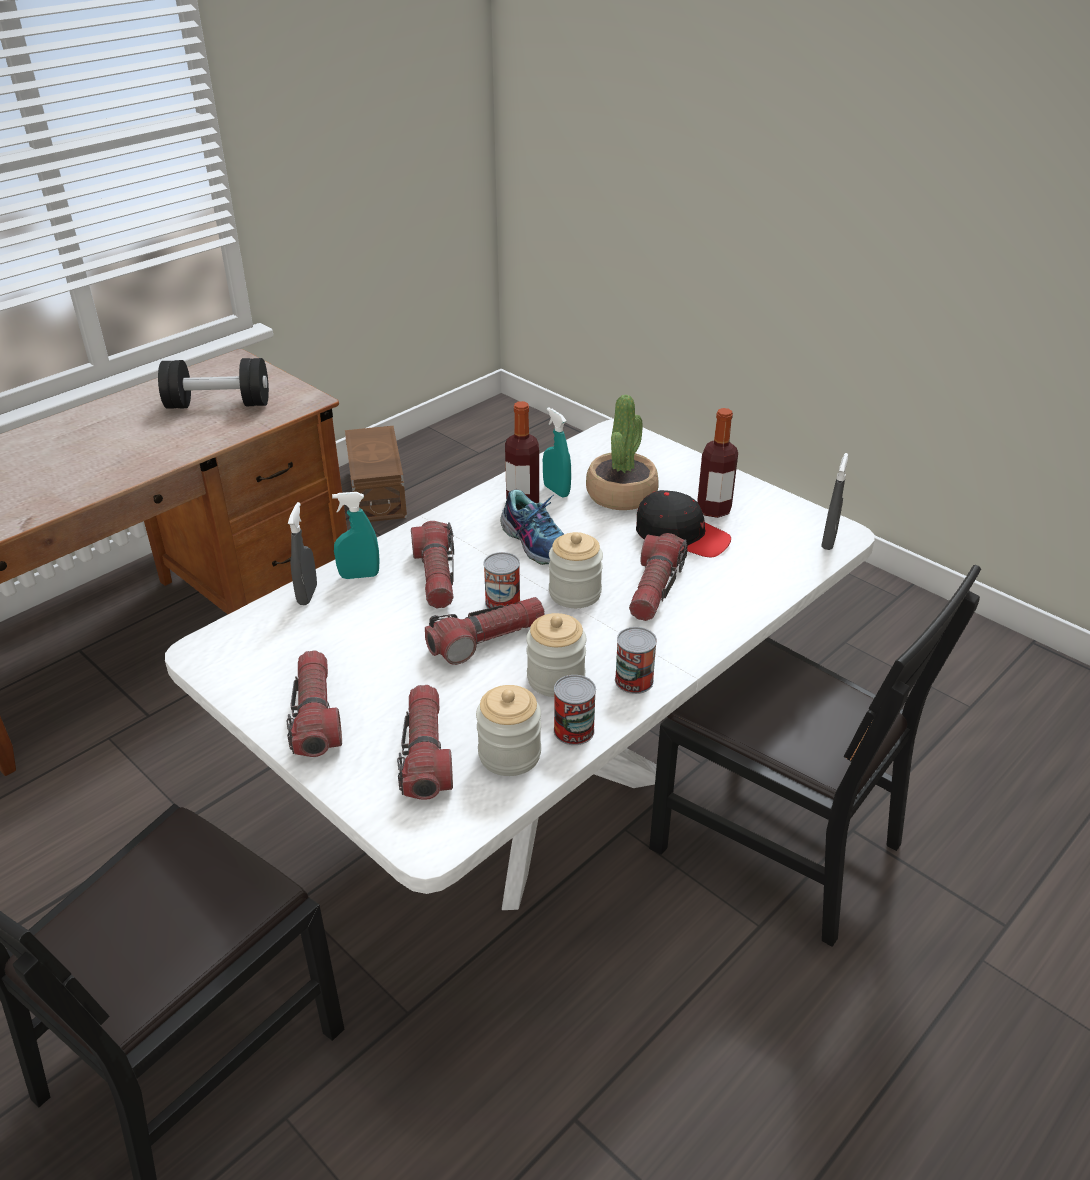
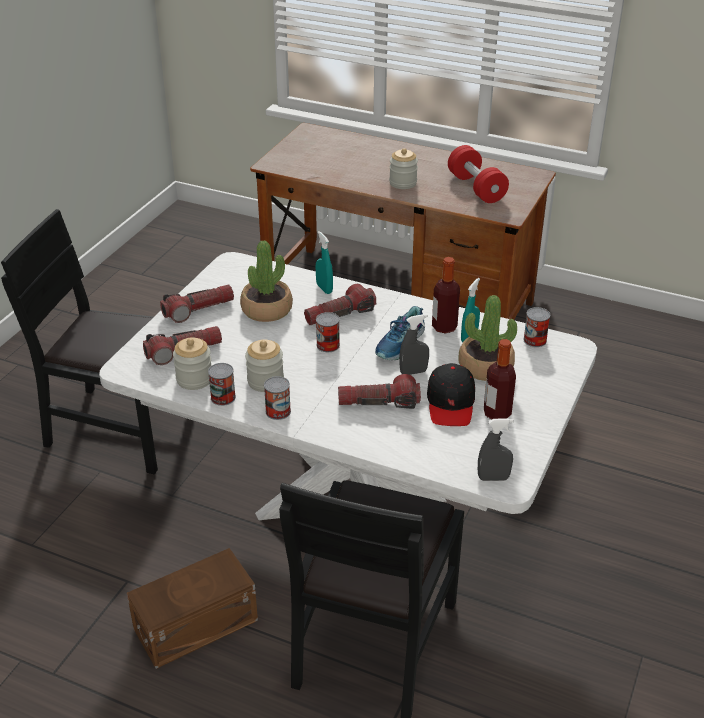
camera: 70 degrees right, 0 degrees up
(218, 404) = (476, 188): black dumbbell -> red dumbbell
(307, 595) = (296, 277): grey spray bottle -> grey spray bottle (413, 372)
(372, 641) = (267, 310): none -> potted plant
(376, 495) = (616, 334): brown storage box -> brown storage box (193, 624)
(486, 640) = (288, 348): flashlight -> none
(575, 593) = (353, 371): jar -> jar (403, 183)
(588, 451) = (535, 340): none -> can

